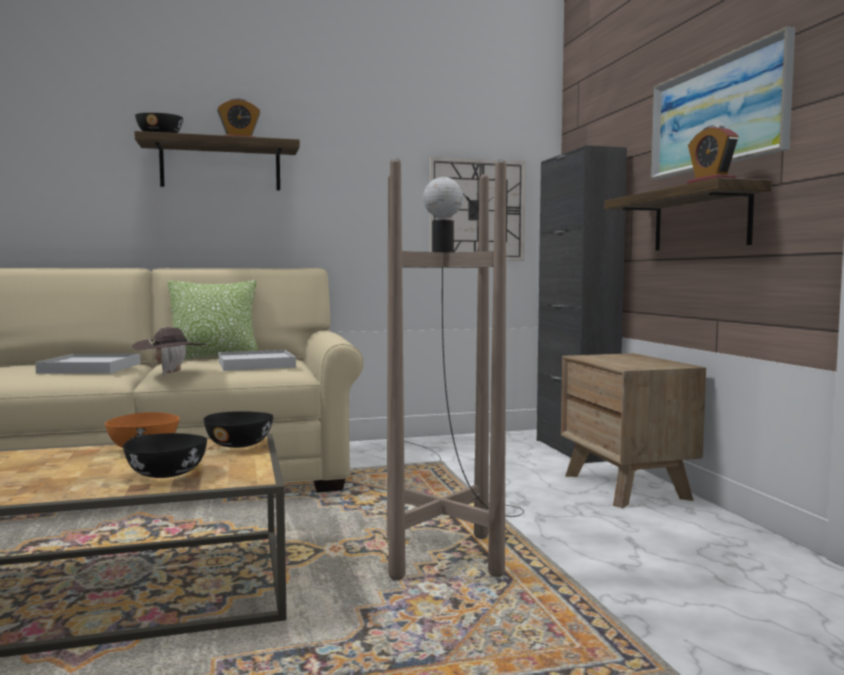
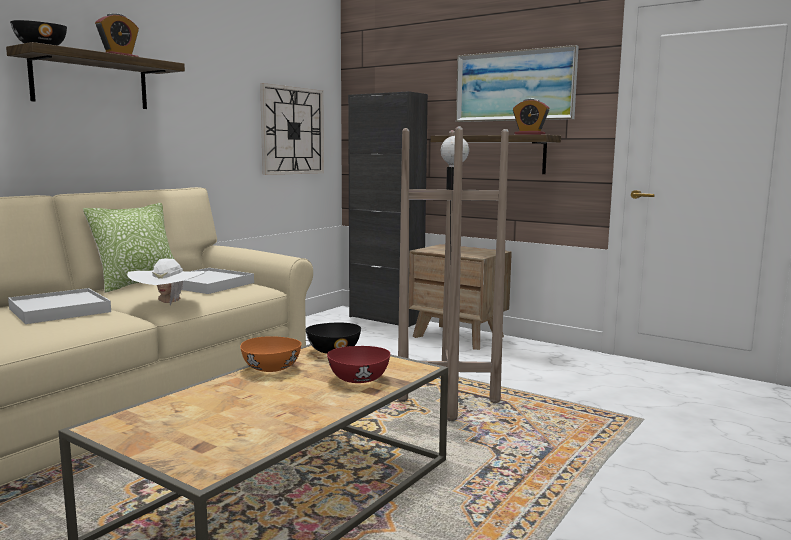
camera: 40 degrees left, 5 degrees up
(166, 474) = (358, 379): black bowl -> red bowl
(170, 373) = (168, 303): brown hat -> white hat

